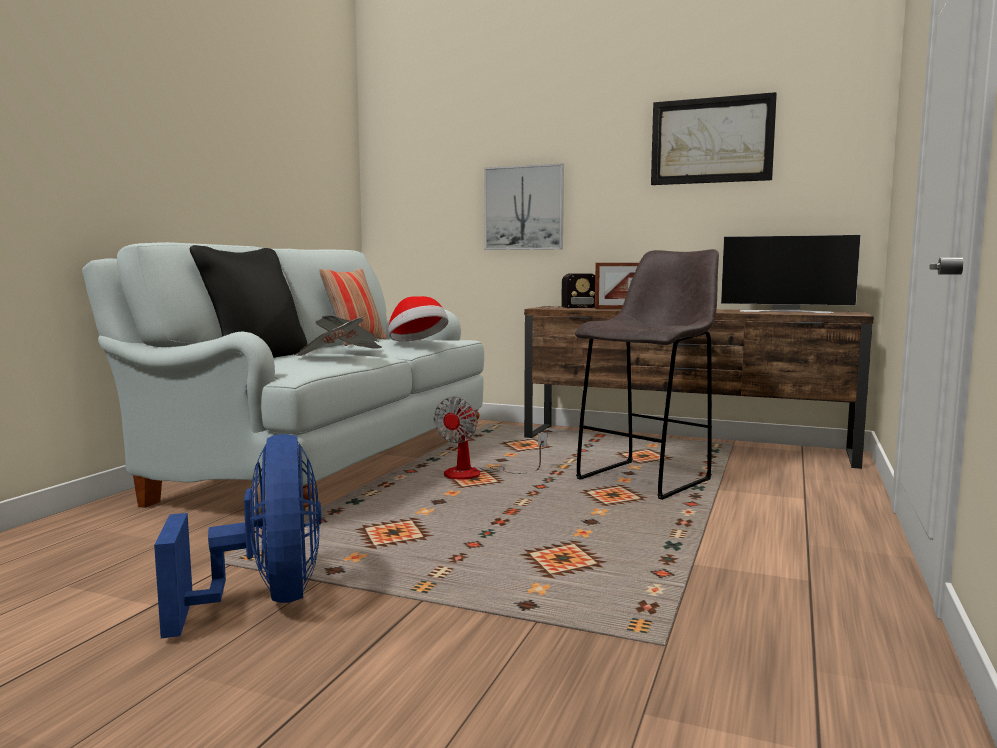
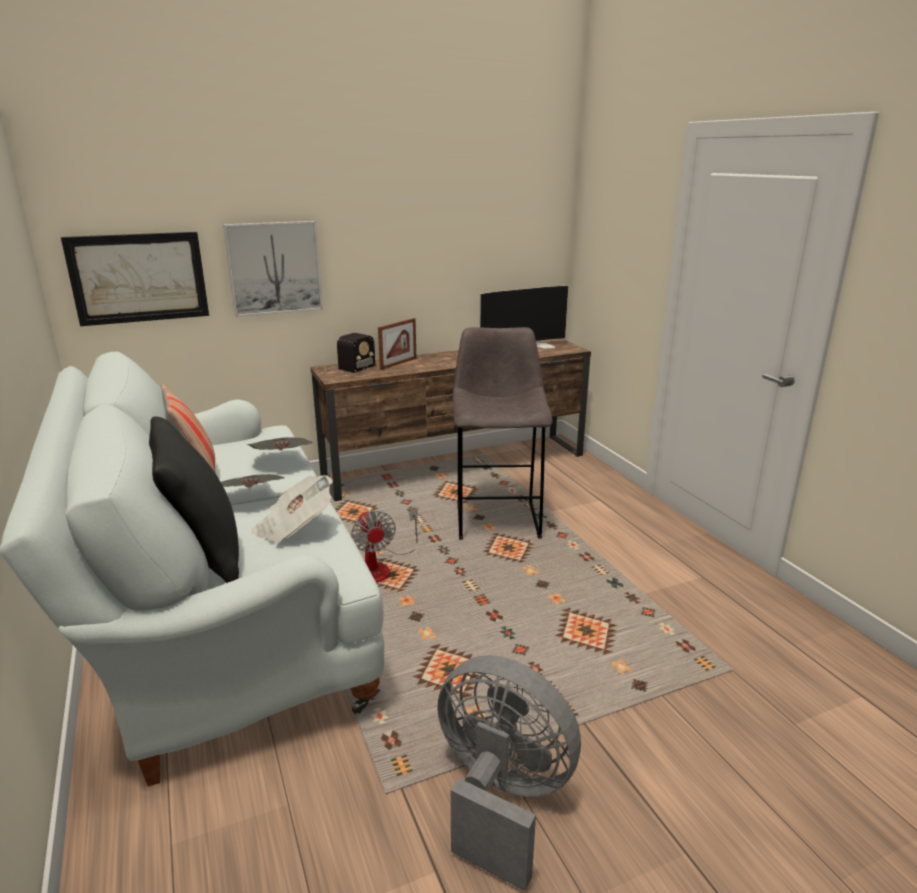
camera: 45 degrees left, 15 degrees up
(265, 600) = (500, 798): blue fan -> grey fan
(417, 343) = (282, 460): hat -> newspaper
(711, 141) = (451, 202): picture -> picture (139, 278)

